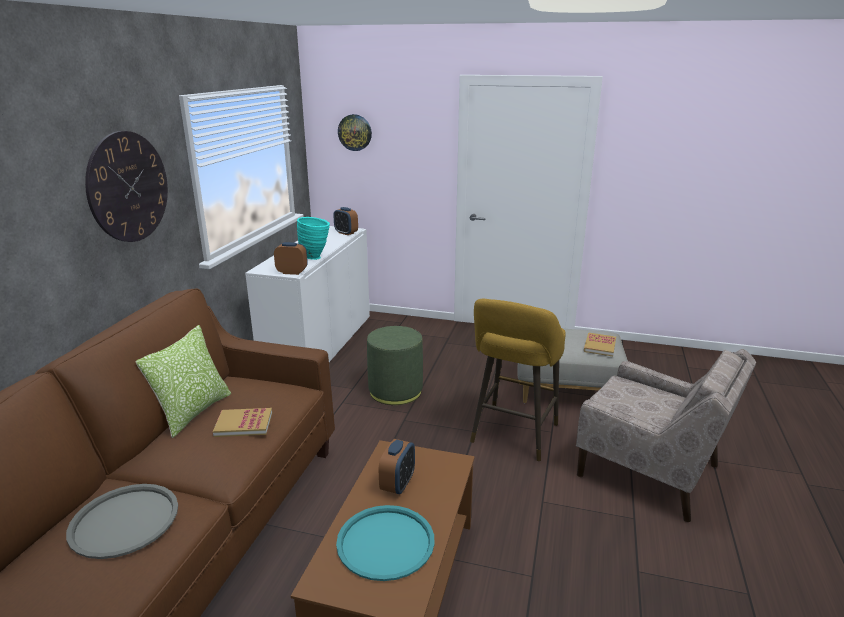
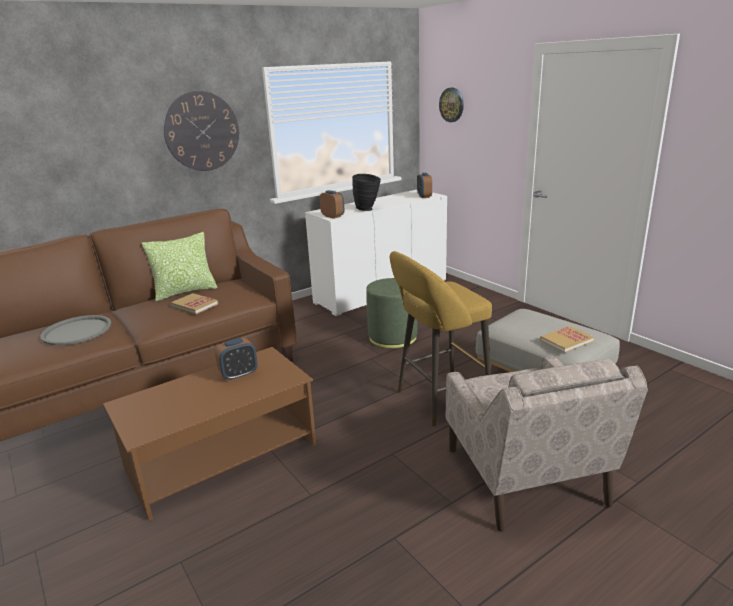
camera: 40 degrees right, 0 degrees up
(316, 257) = (367, 209): turquoise vase -> black vase
(385, 542) = (181, 401): turquoise tray -> none

